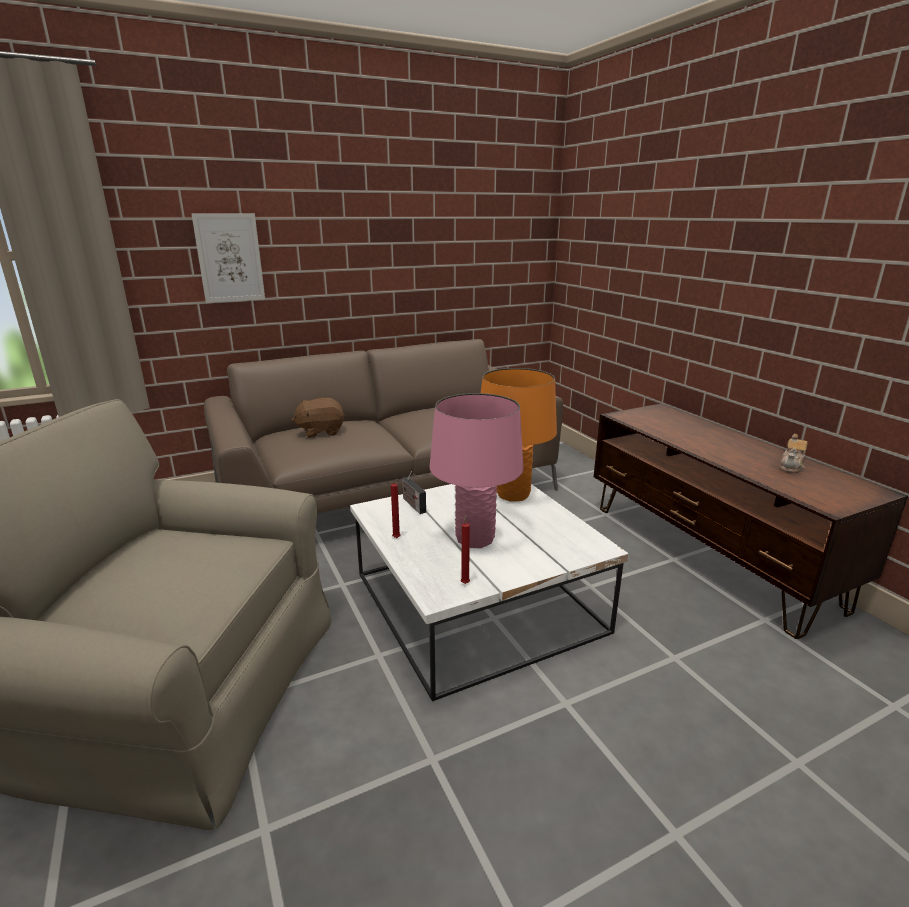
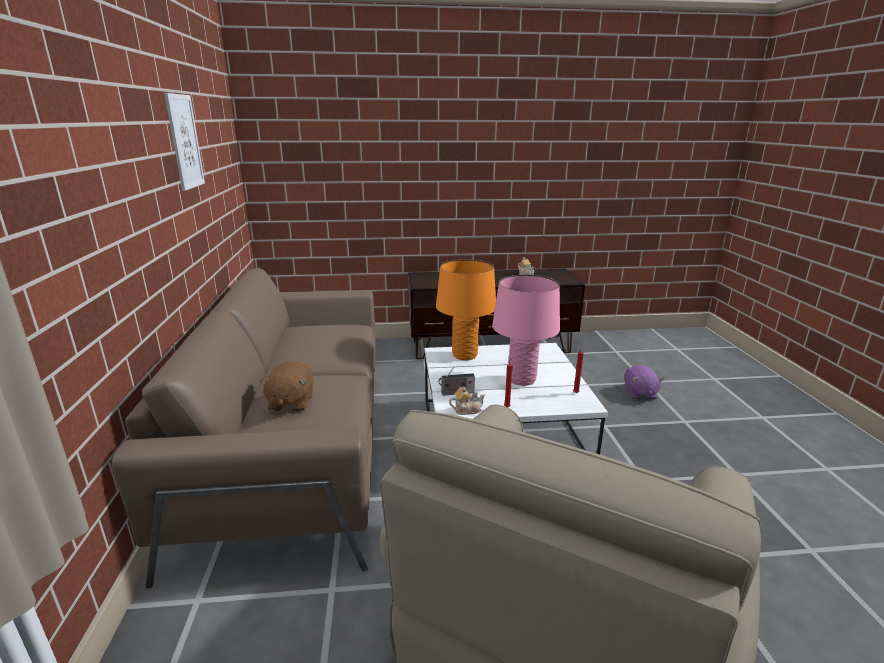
camera: 70 degrees left, 0 degrees up
(229, 258) = (84, 233): picture -> picture (184, 142)
(378, 516) = (466, 410): none -> teapot
(729, 751) = (639, 394): none -> purple plush toy

